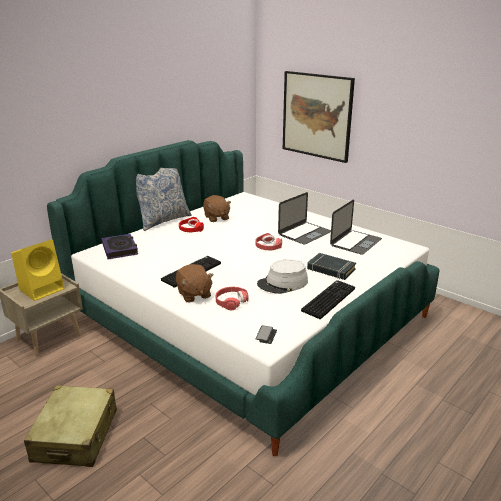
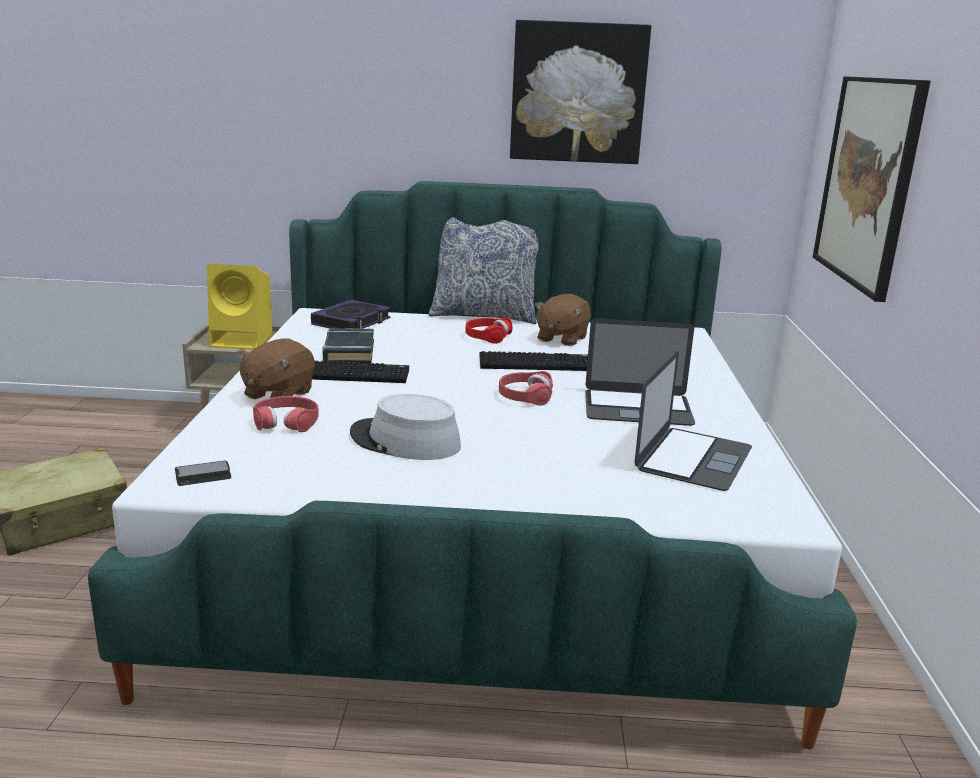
camera: 50 degrees right, 5 degrees down
(173, 93) = (578, 93): none -> picture
(328, 299) = (400, 492): keyboard -> keyboard (537, 363)
(330, 269) = (526, 465): black book -> black book (349, 352)
(355, 242) = (693, 458): laptop -> laptop turned 60 degrees counterclockwise

